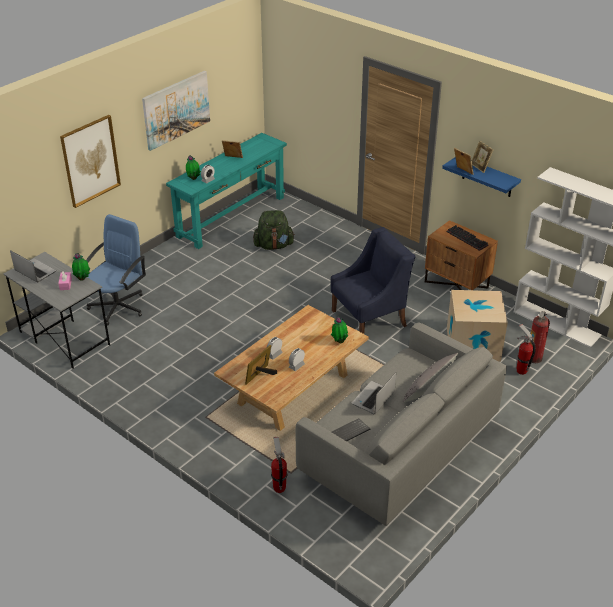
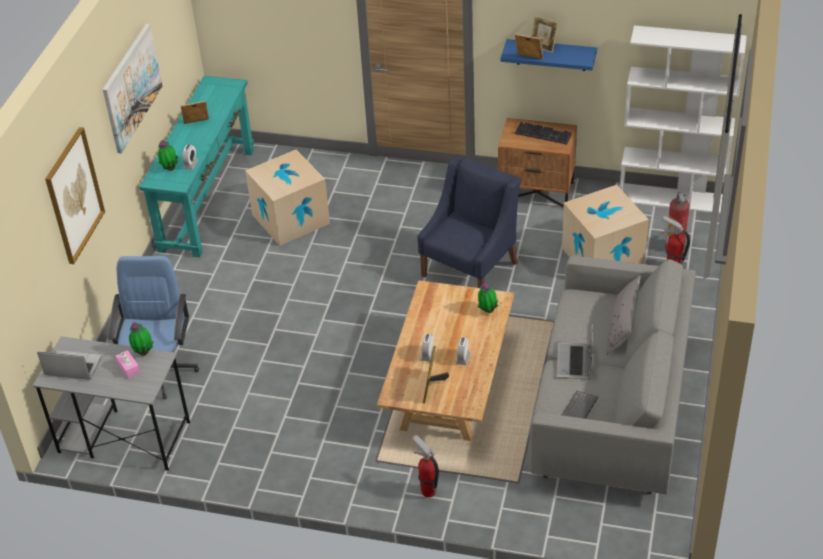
camera: 25 degrees left, 5 degrees up
(273, 246) = (290, 219): green backpack -> cardboard box
(279, 488) = (518, 504): fire extinguisher -> fire extinguisher (428, 491)

